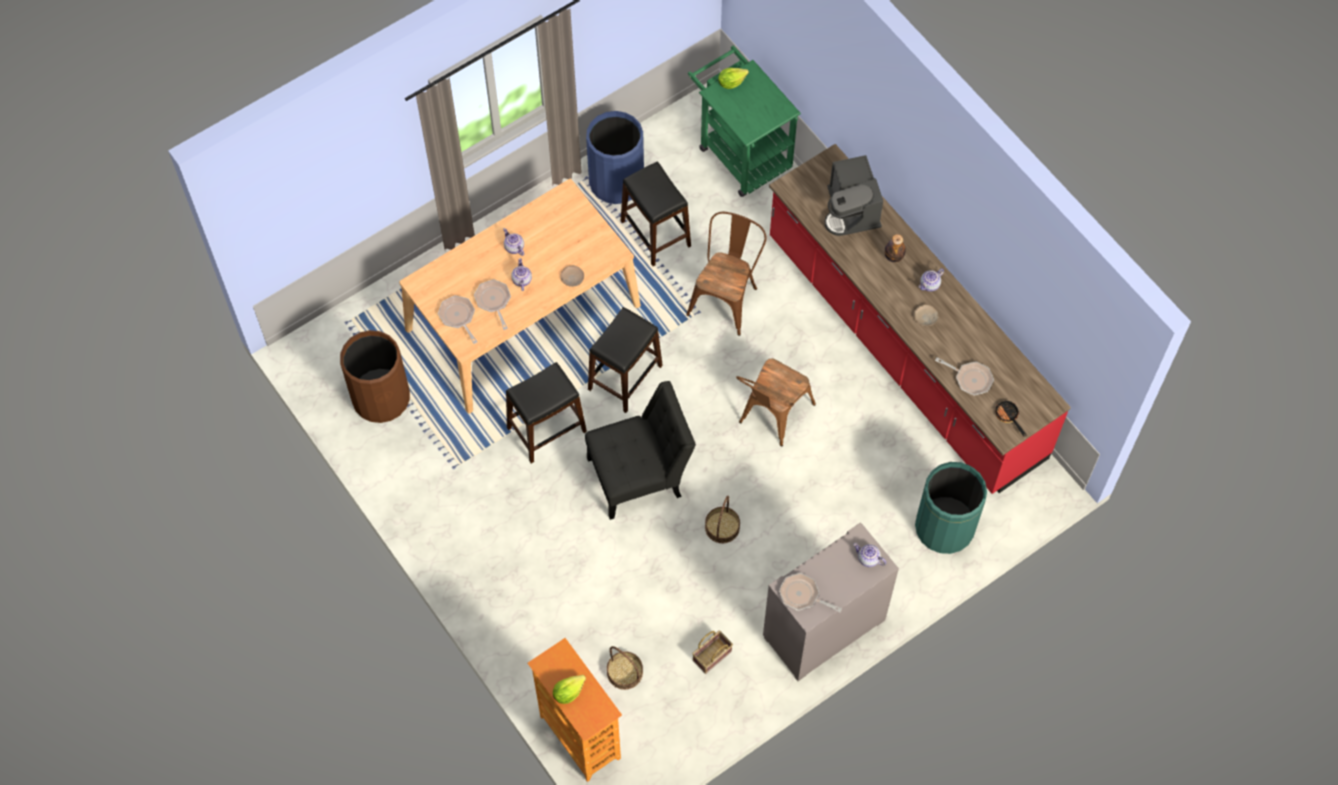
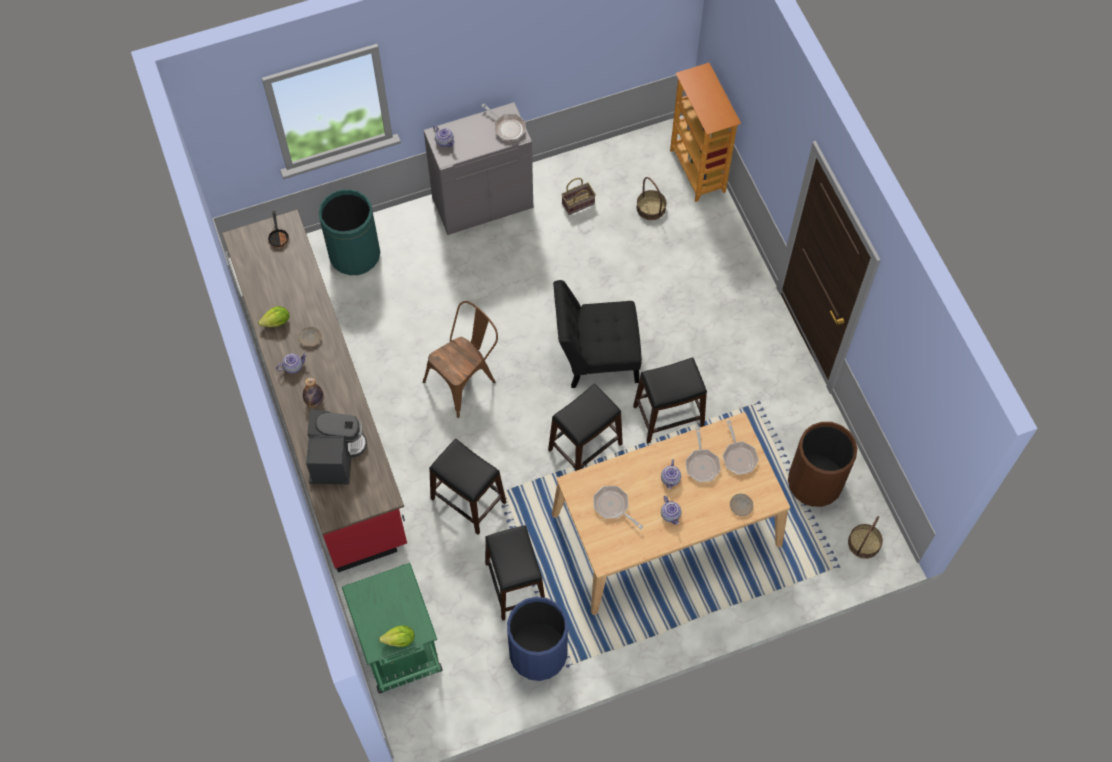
camera: 165 degrees left, 0 degrees up
(568, 692) = (713, 96): lettuce -> lettuce (277, 322)
(572, 278) = (621, 469): beige plate -> beige plate (741, 505)
(722, 527) = (539, 298): basket -> basket (864, 543)
(726, 297) = (468, 501): brown chair -> black stool
(970, 379) = (295, 275): frying pan -> frying pan (613, 506)

